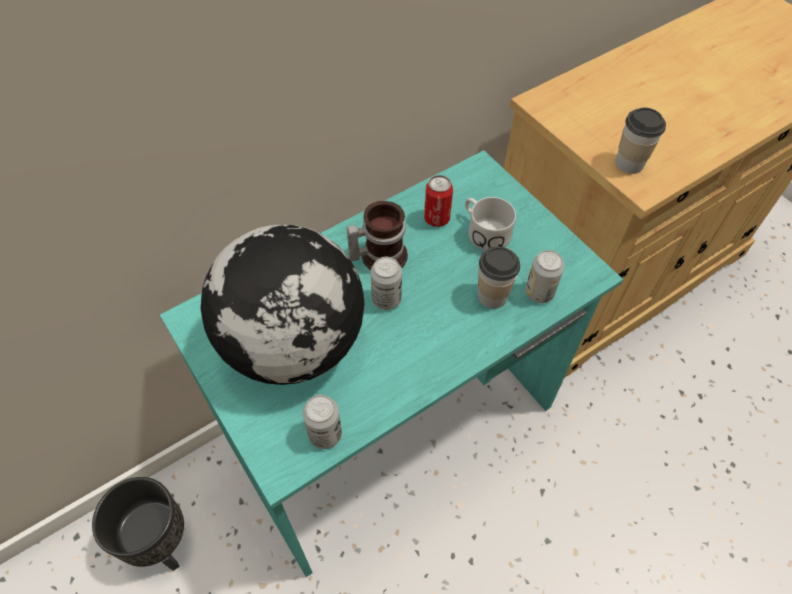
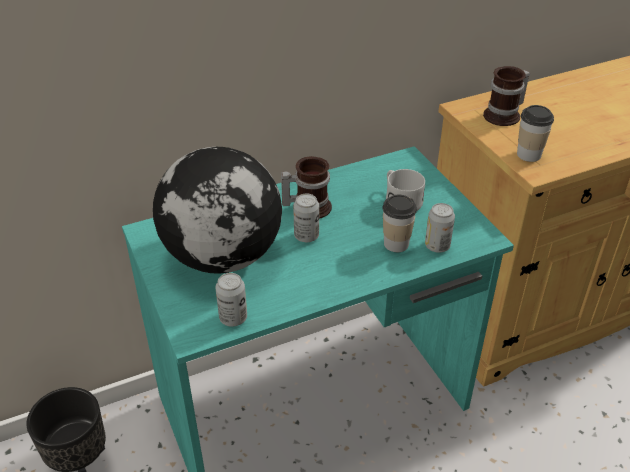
camera: 10 degrees right, 15 degrees down
(436, 218) = (362, 187): can -> none
(590, 108) = (505, 115): none -> mug

